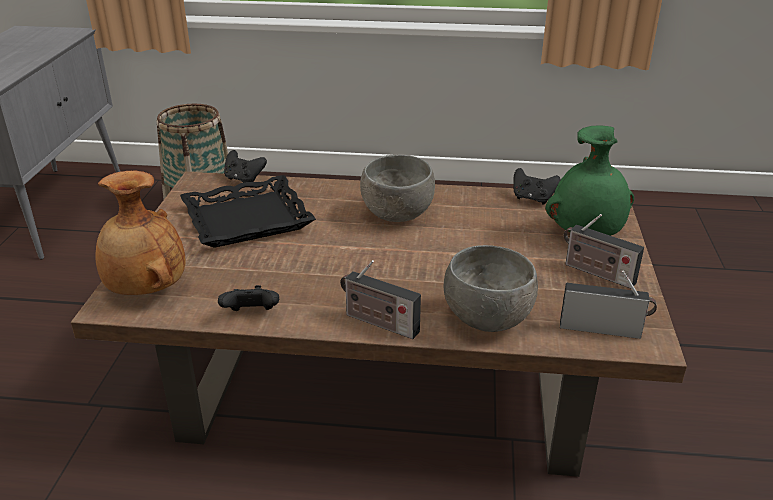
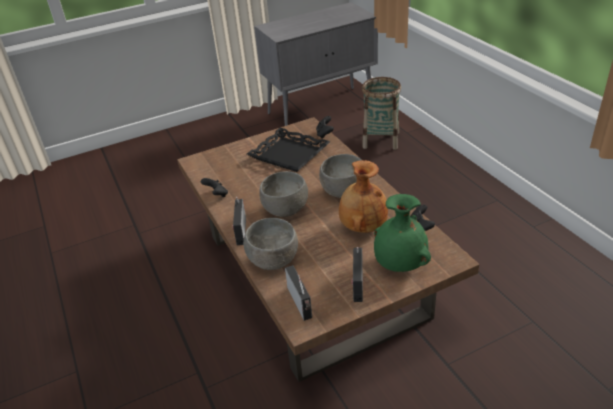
camera: 60 degrees right, 5 degrees up
(145, 289) = (211, 161): brown vase -> brown vase (362, 226)
(378, 269) = (285, 209): none -> grey bowl

